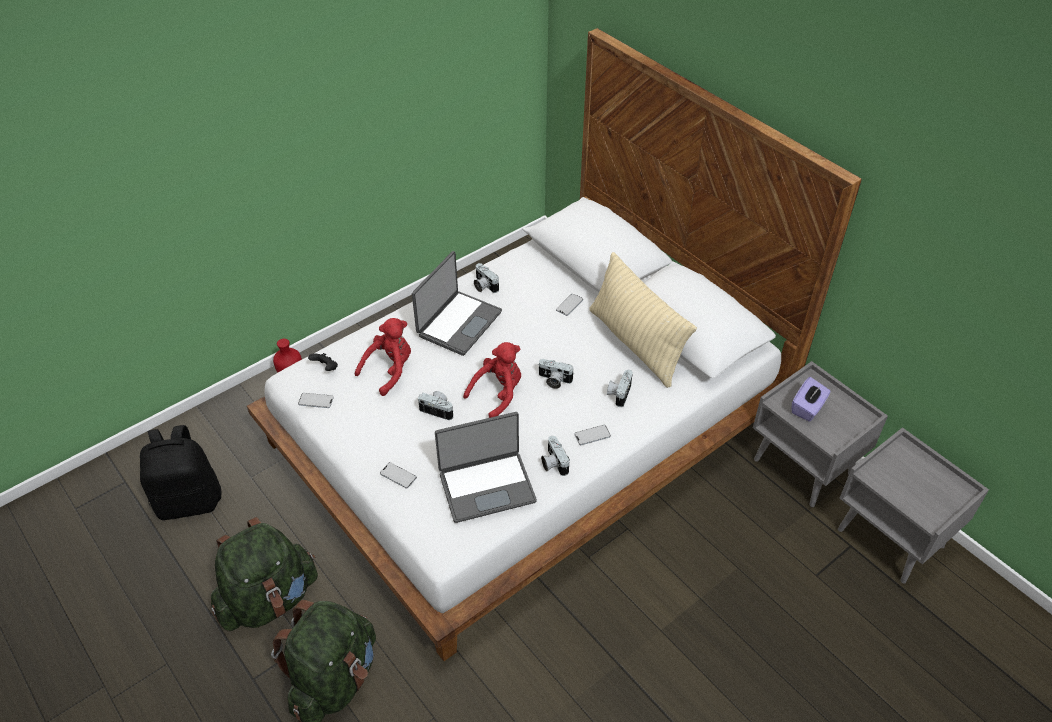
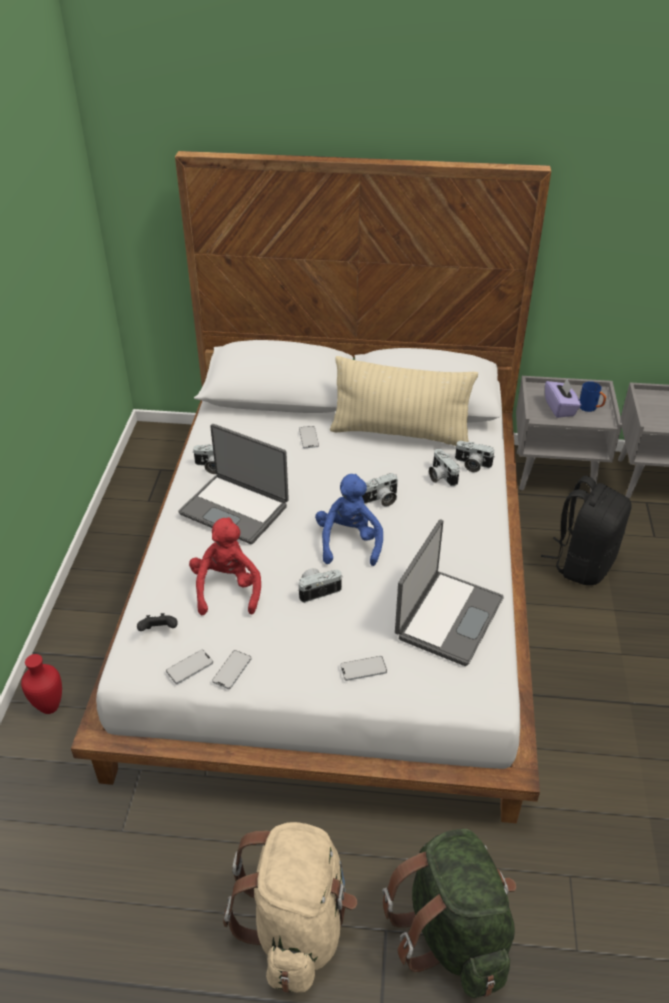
camera: 45 degrees left, 5 degrees down
(189, 500) = (79, 913): black backpack -> black backpack (582, 563)
(269, 599) = (297, 924): green backpack -> beige backpack
(458, 323) = (235, 509): laptop -> laptop turned 135 degrees clockwise
(498, 394) = (349, 542): red plush toy -> blue plush toy
(553, 463) = (469, 560): camera -> camera (472, 465)
(592, 435) = (466, 520): phone -> phone (232, 670)
(834, 425) = (590, 408): none -> blue mug

